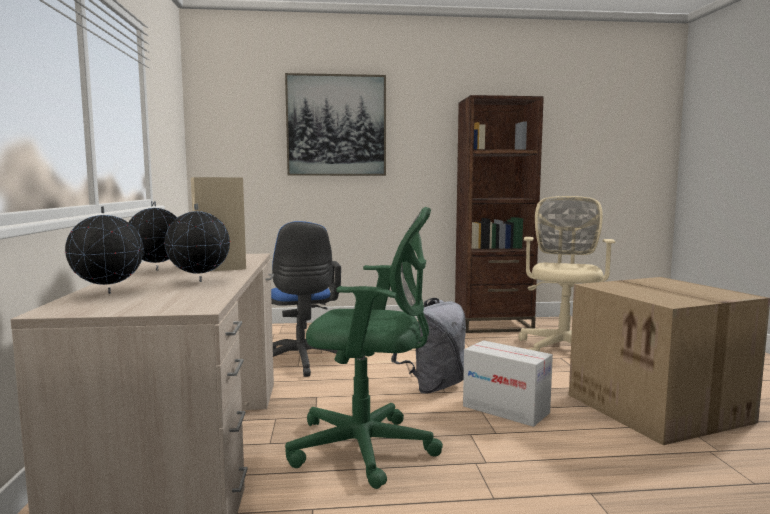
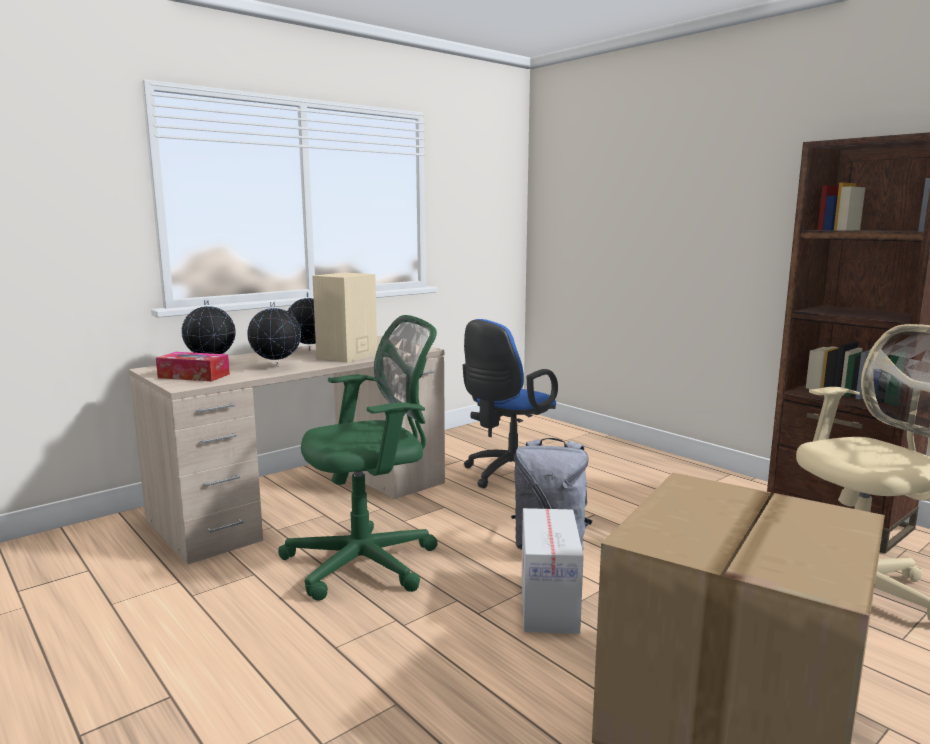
camera: 55 degrees right, 5 degrees up
(156, 302) = (194, 376): none -> tissue box
(336, 125) = (667, 192): picture -> none
(369, 449) = (369, 562): green office chair -> green office chair turned 90 degrees counterclockwise

